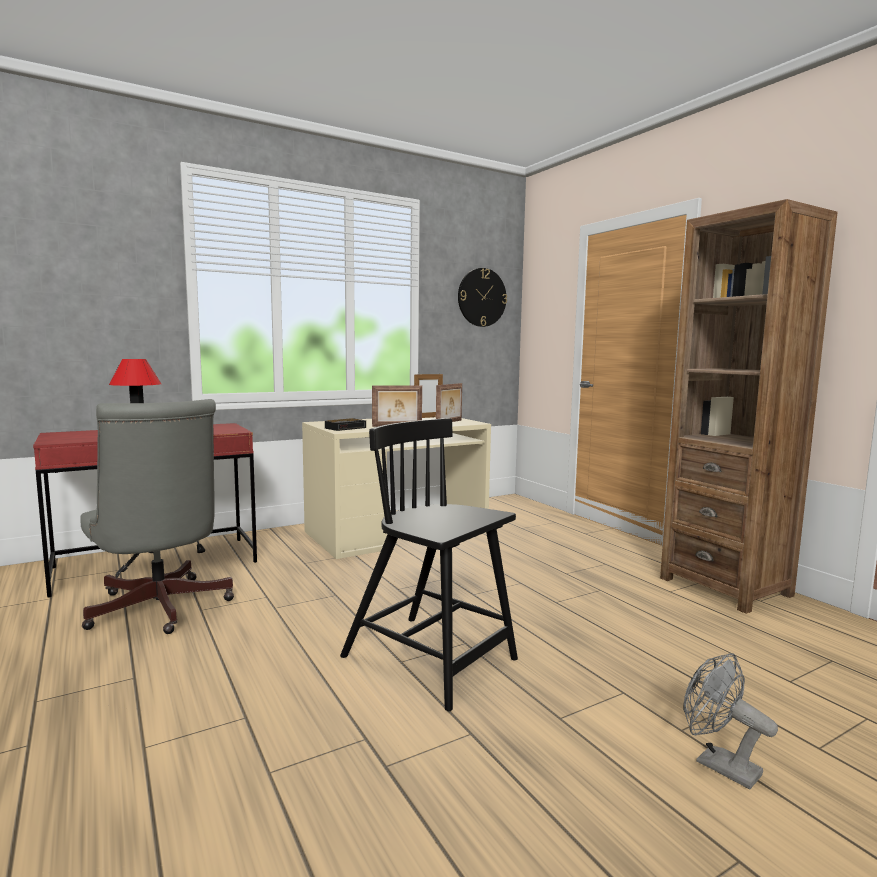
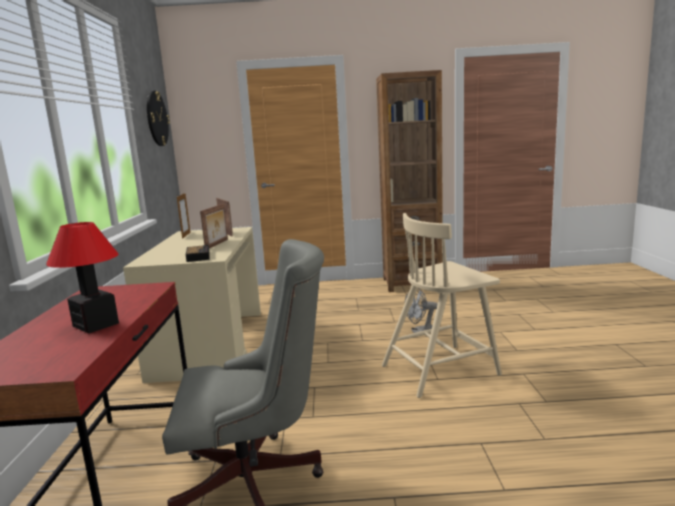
camera: 60 degrees left, 5 degrees up
(431, 659) = (441, 369): black chair -> beige chair
(718, 764) = (560, 330): grey fan -> grey fan (420, 332)

